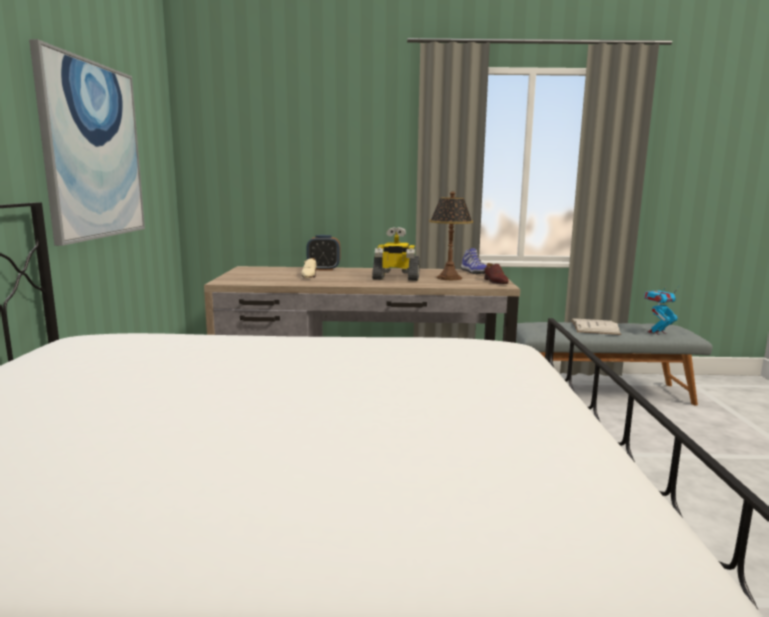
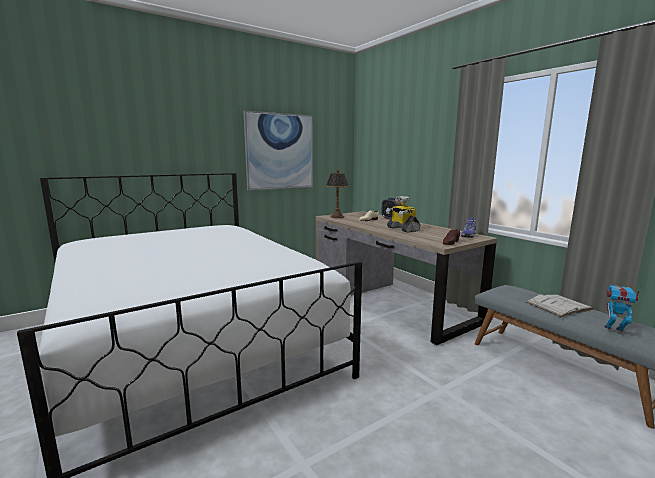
camera: 55 degrees right, 0 degrees up
(449, 278) = (433, 235): table lamp -> table lamp (337, 217)

